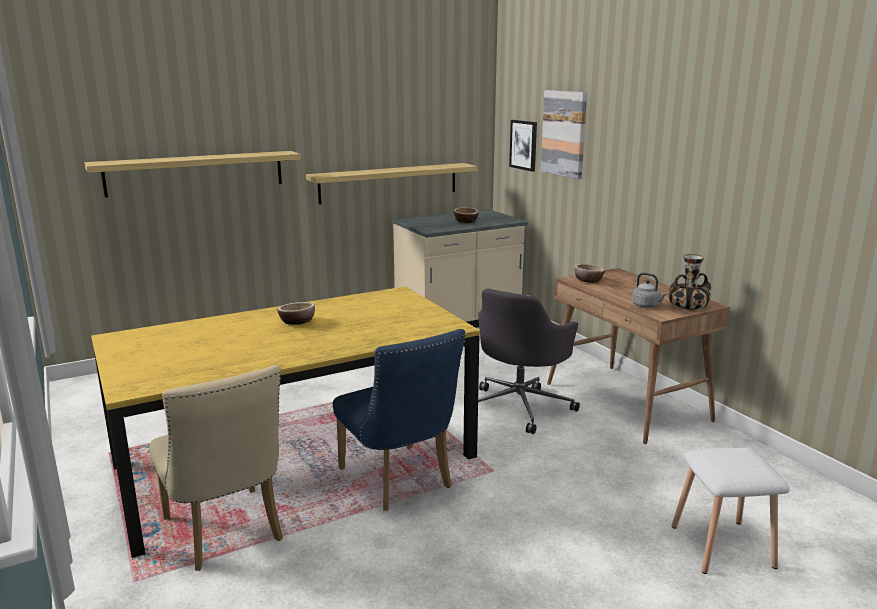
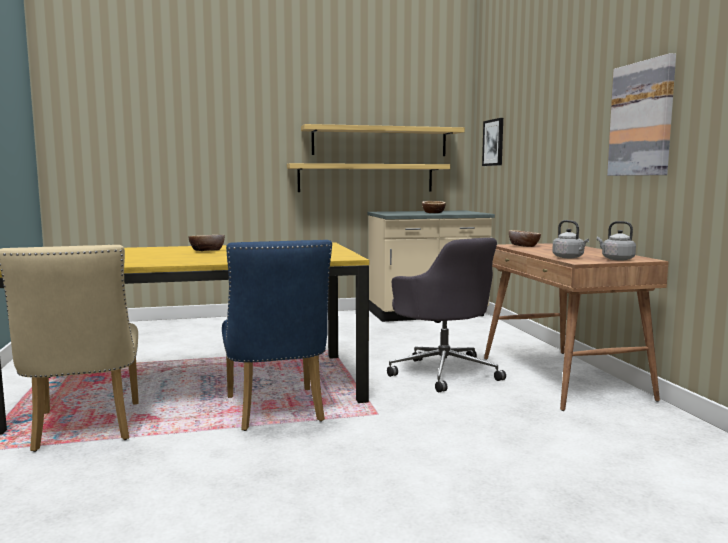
camera: 15 degrees right, 10 degrees down
(196, 173) = (188, 155): shelf -> shelf (380, 141)
(520, 406) = (444, 372): grey office chair -> grey office chair turned 75 degrees counterclockwise
(564, 133) = (524, 121): picture -> picture (642, 119)
(687, 306) = (616, 259): vase -> grey kettle
(723, 545) = (606, 506): white stool -> none

